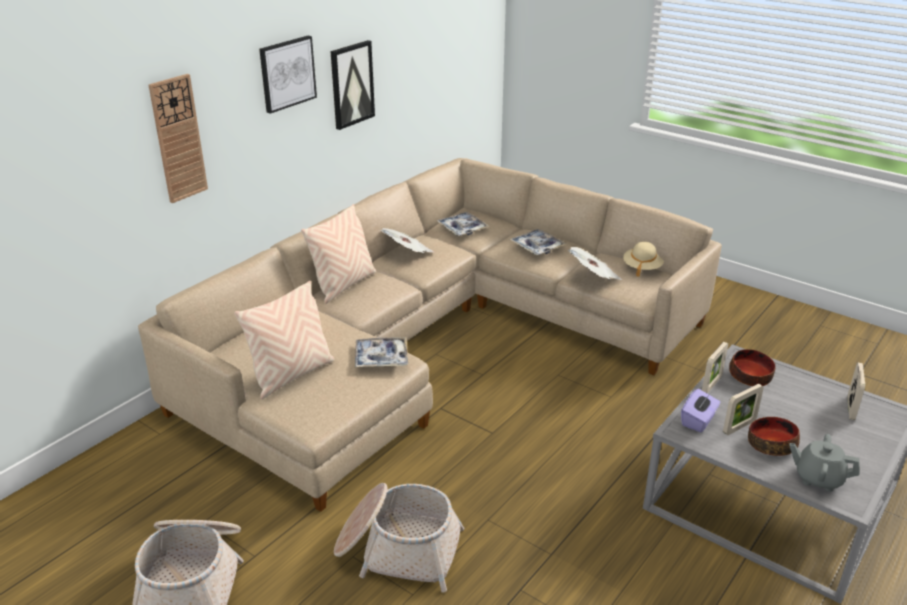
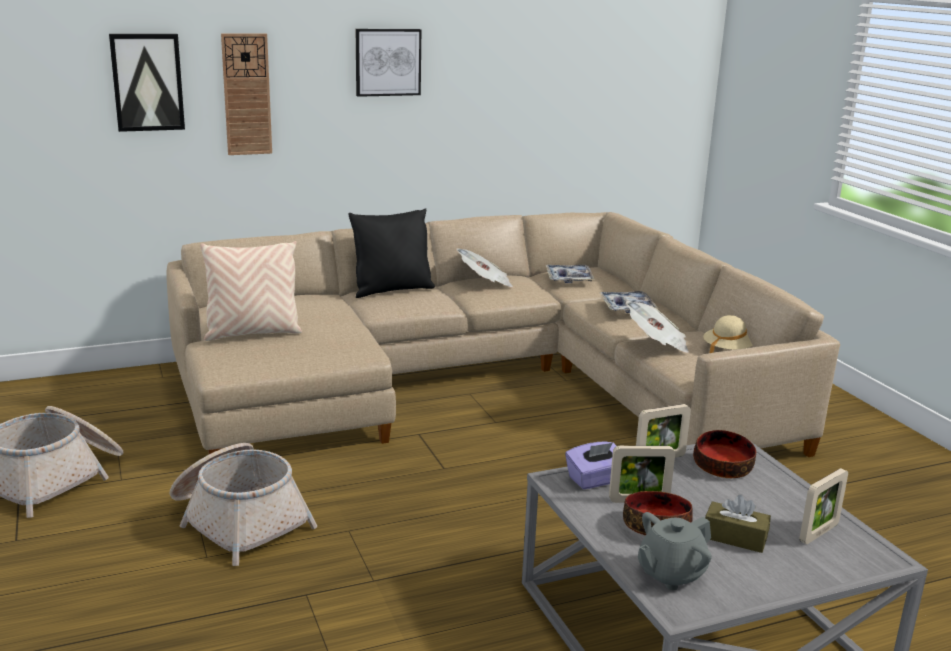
camera: 30 degrees right, 10 degrees down
(344, 285) = (392, 290): beige pillow -> black pillow
(351, 84) = (473, 94): picture -> picture (147, 82)
(381, 358) = (348, 345): tray -> none
(817, 432) = (734, 537): none -> brown tissue box
(818, 478) = (670, 574): grey teapot -> grey teapot turned 90 degrees counterclockwise

